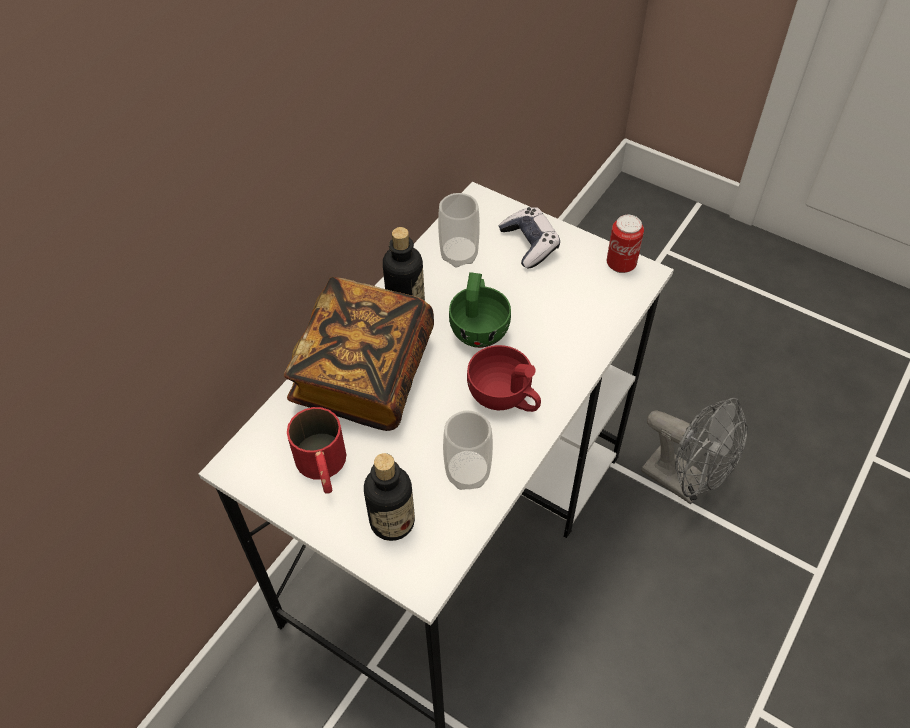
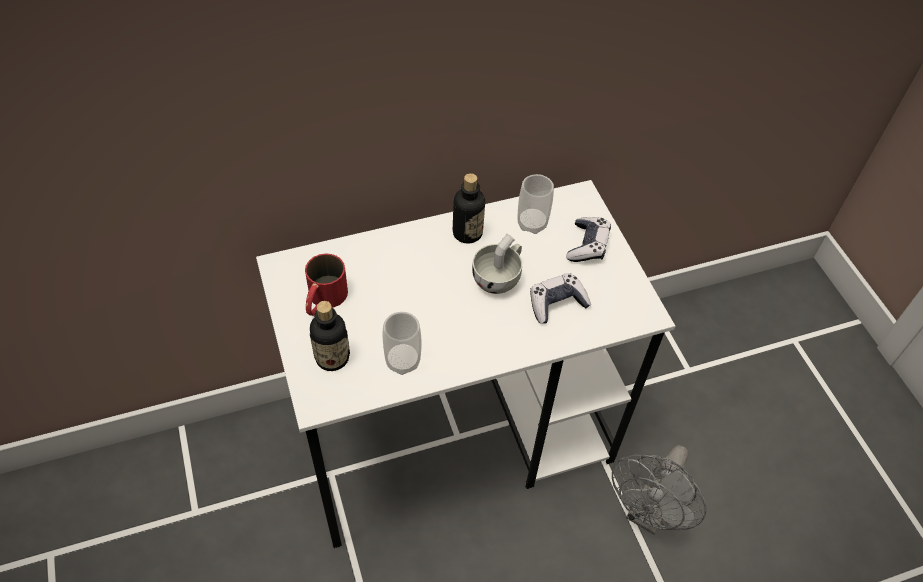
camera: 35 degrees right, 0 degrees up
(364, 374) = (400, 260): book -> none
(479, 327) = (499, 278): green cup -> white cup
(505, 398) = (471, 332): red cup -> none
(556, 316) = (556, 303): none -> game controller
(621, 264) = (638, 298): can -> none
(684, 482) = (648, 514): grey fan -> grey fan turned 45 degrees clockwise

